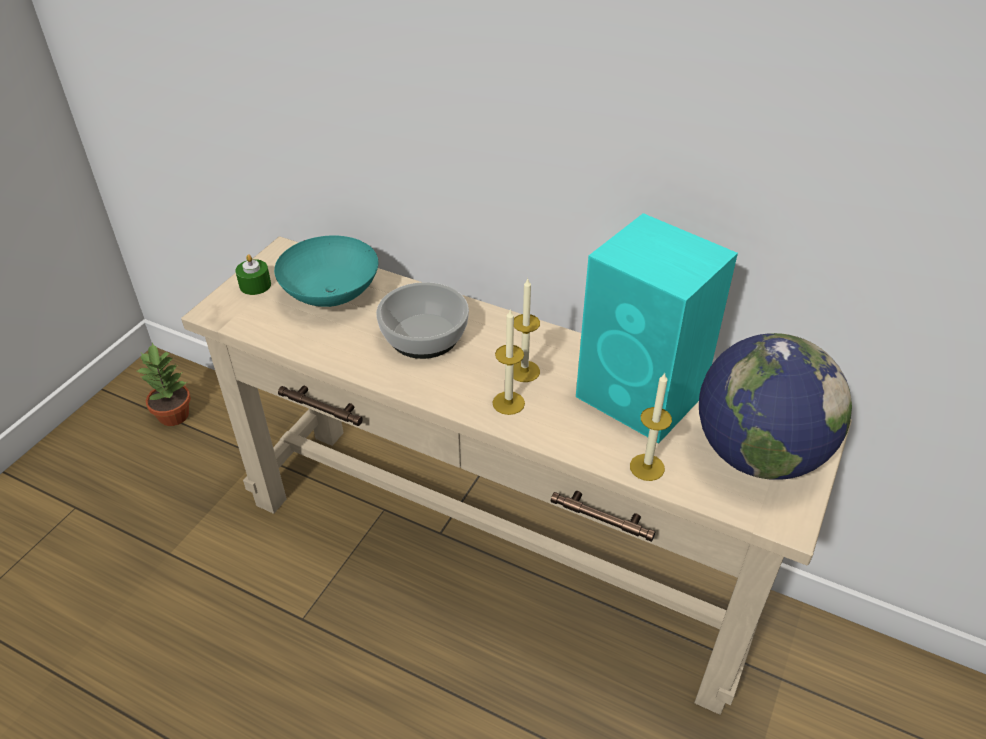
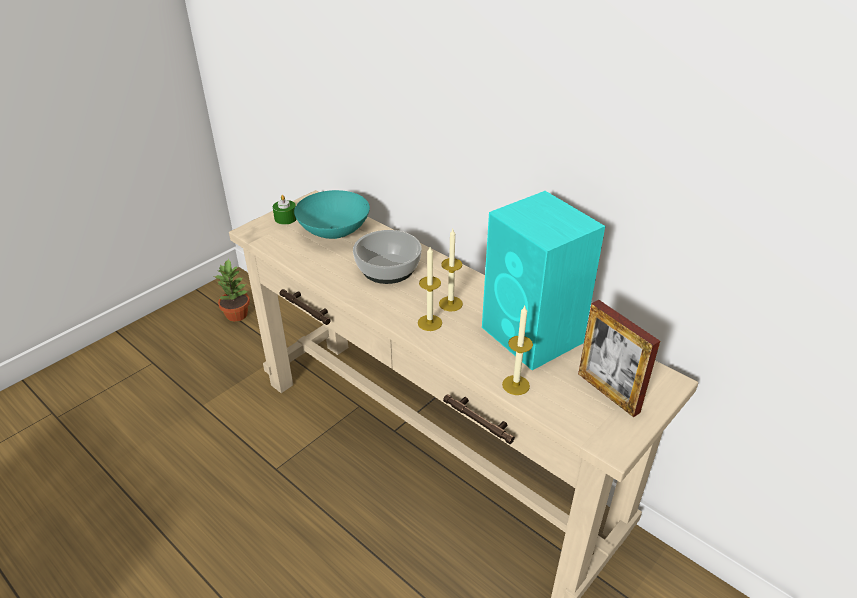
camera: 15 degrees right, 5 degrees down
(757, 454) = (608, 392): globe -> picture frame

